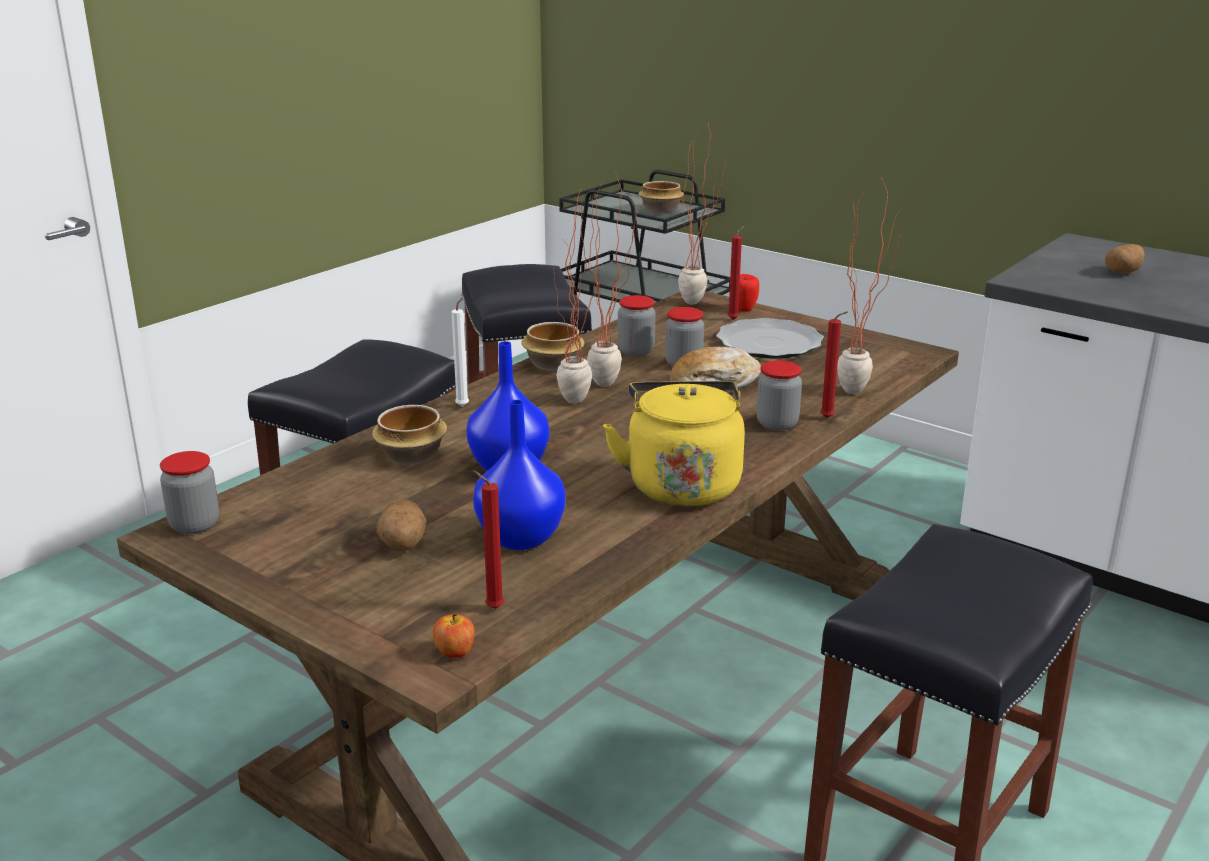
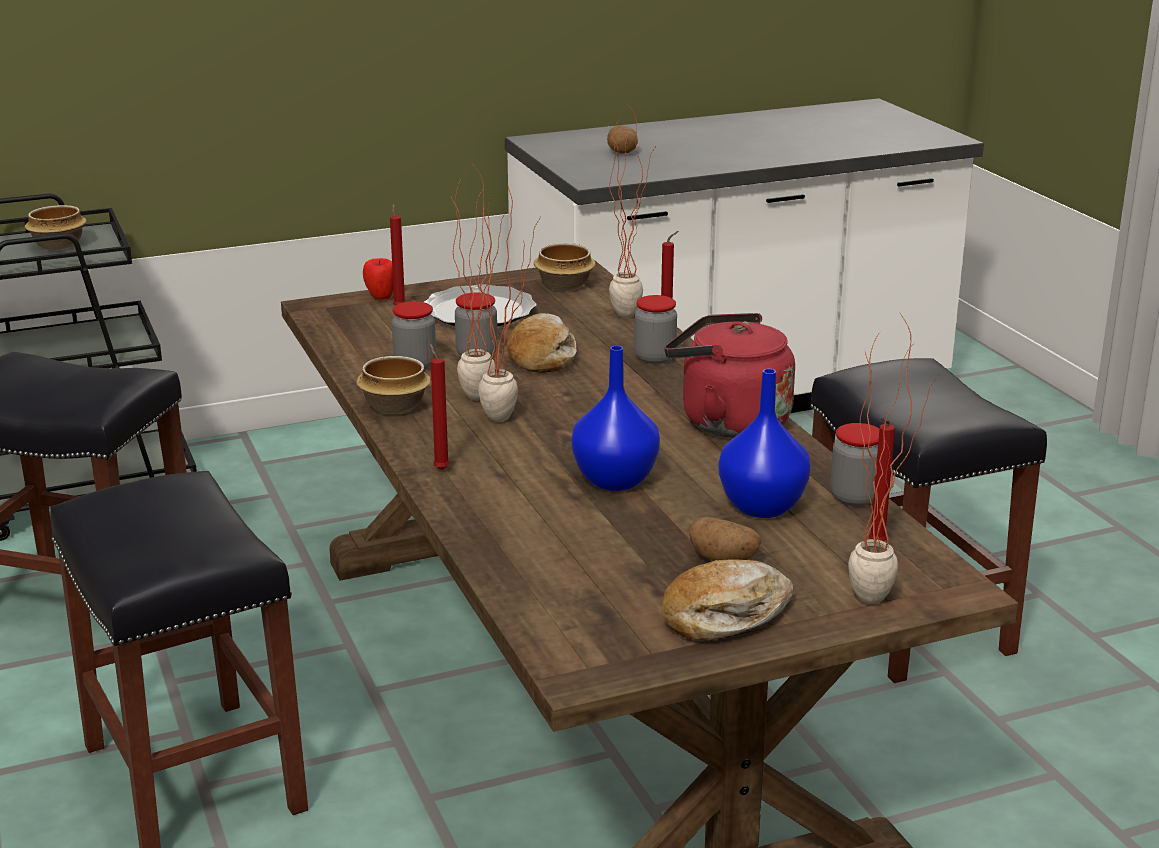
camera: 60 degrees left, 0 degrees up
(195, 525) = (572, 658): jar -> jar (854, 497)
(301, 568) = (725, 615): none -> bread
(413, 456) = (535, 517): bowl -> bowl (565, 285)
(454, 652) = (934, 575): apple -> none
(463, 405) = (440, 469): white candle -> red candle
(682, 484) = (728, 421): yellow kettle -> red kettle
(700, 304) = (336, 309): potted plant -> potted plant (881, 595)

